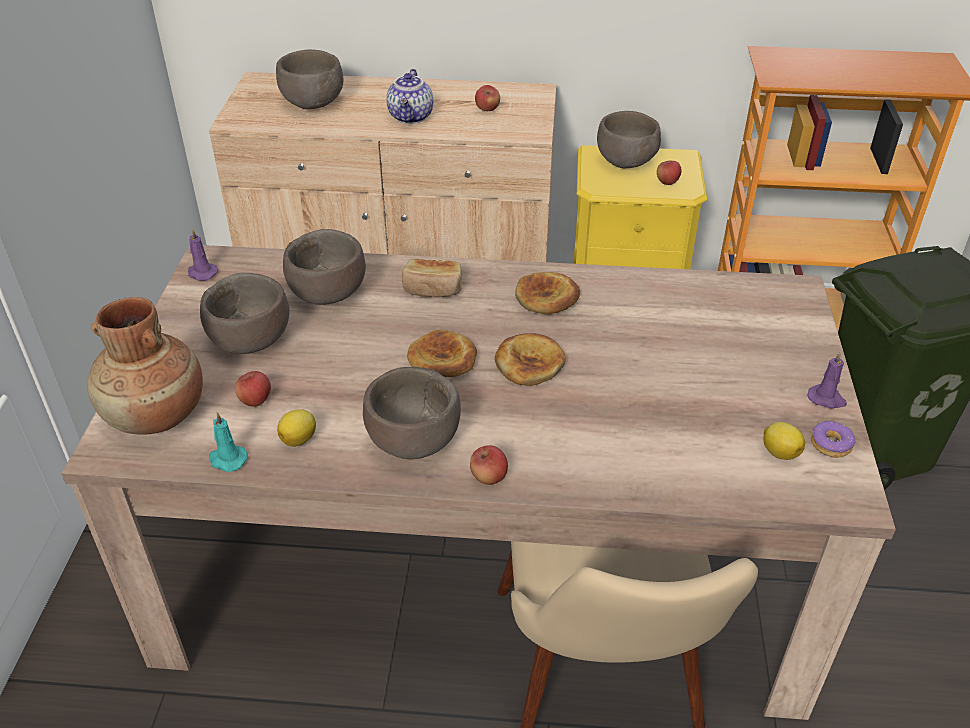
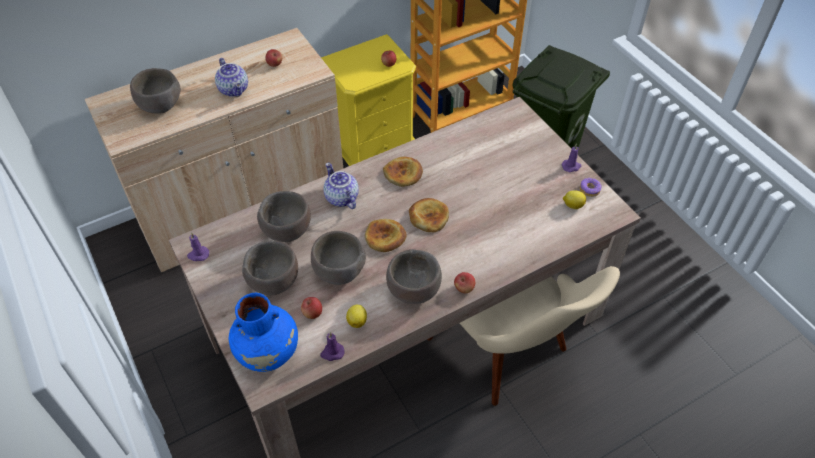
camera: 35 degrees left, 10 degrees up
(156, 416) = (268, 352): brown vase -> blue vase
(227, 459) = (332, 353): turquoise candle -> purple candle
(433, 289) = (341, 198): bread -> teapot
(625, 163) = (356, 60): brown bowl -> brown bowl (339, 272)

